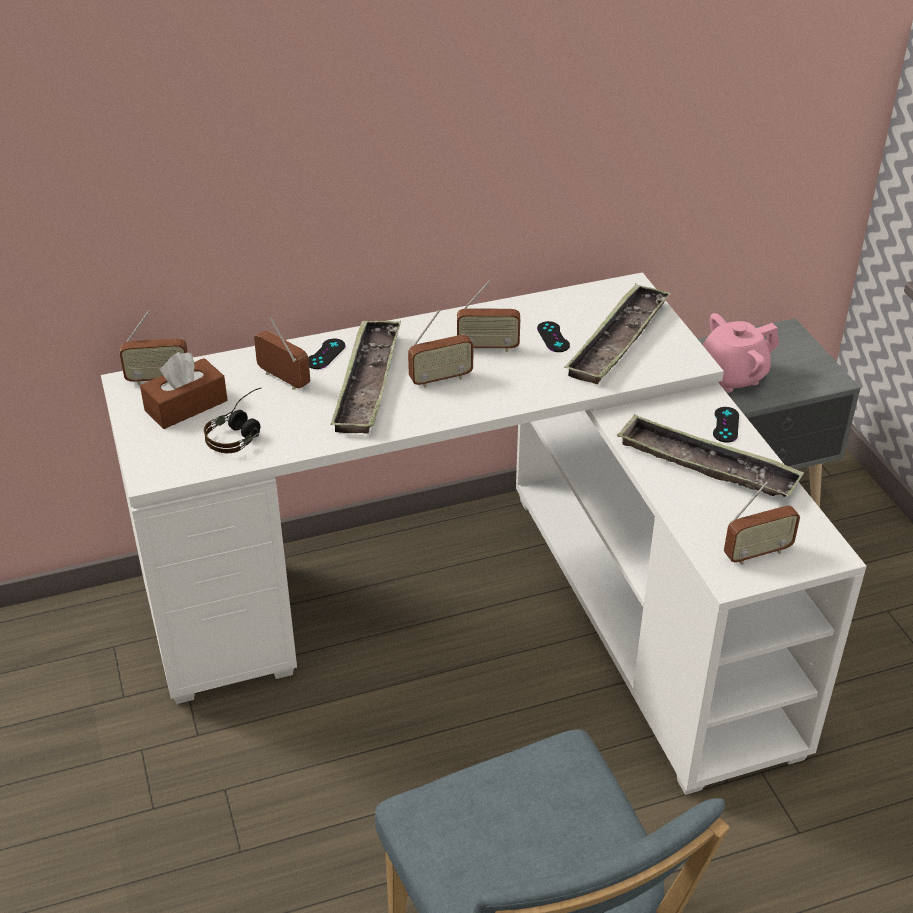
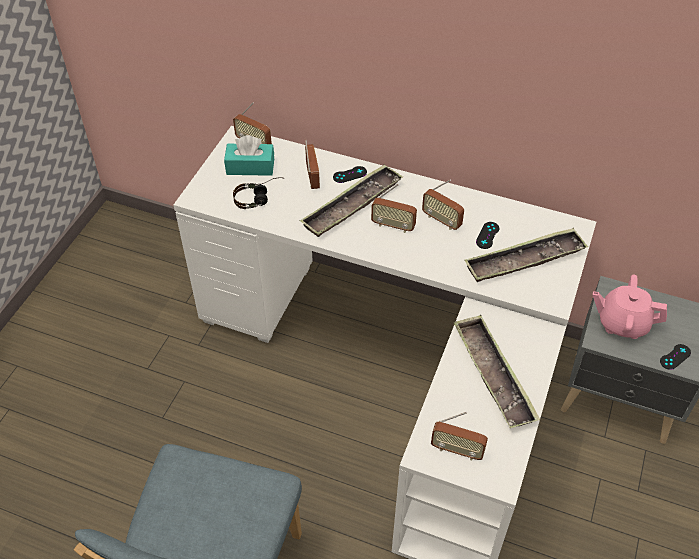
camera: 40 degrees right, 10 degrees up
(186, 405) = (250, 167): brown tissue box -> turquoise tissue box
(725, 425) = (537, 356): black game controller -> black game controller (675, 357)

